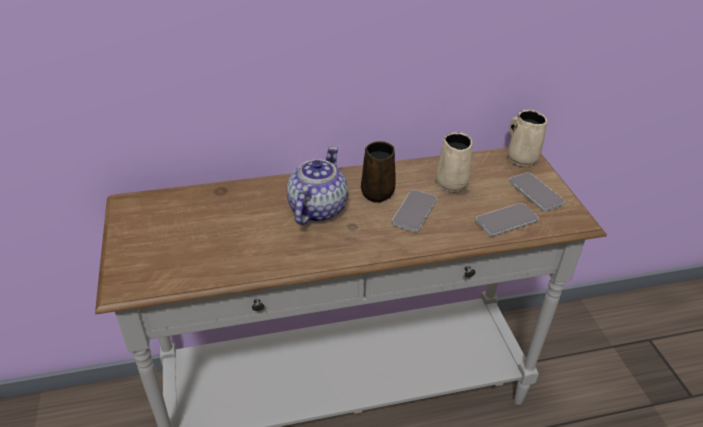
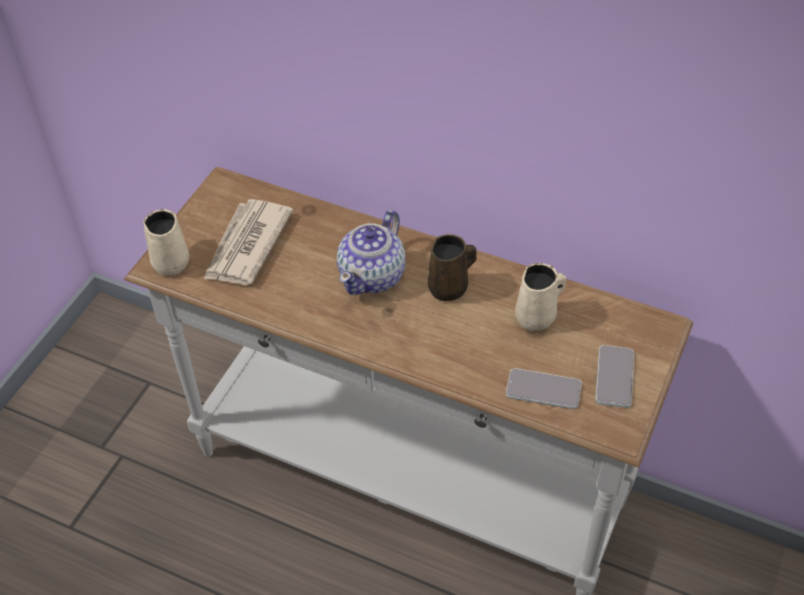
camera: 40 degrees right, 10 degrees up
(193, 235) = (246, 246): none -> newspaper
(316, 209) = (373, 276): teapot -> teapot turned 150 degrees clockwise
(414, 211) = (462, 328): phone -> none
(521, 158) = (650, 327): beige mug -> beige mug (172, 261)

